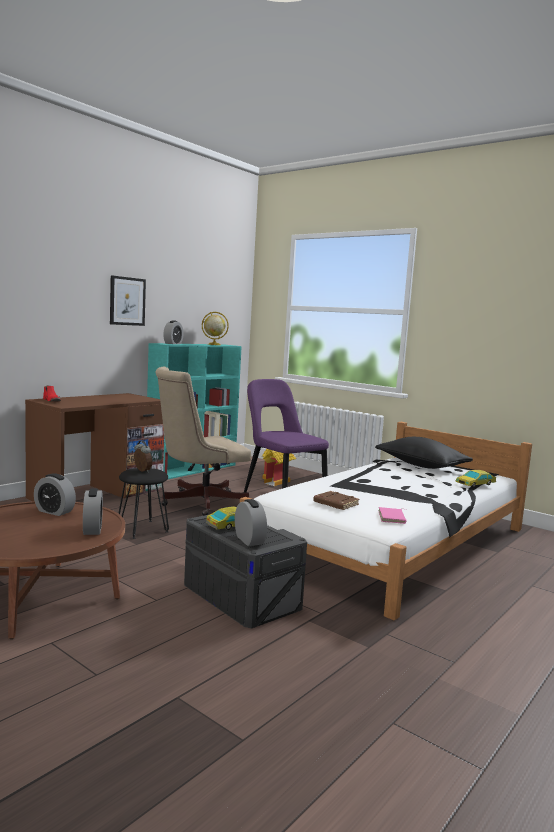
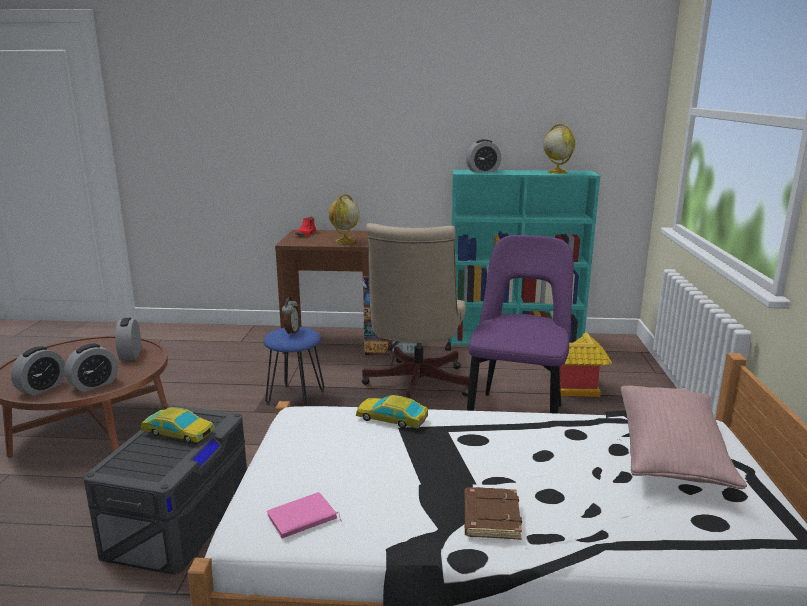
camera: 55 degrees right, 10 degrees up
(103, 401) = (345, 241): none -> globe
(127, 301) = (423, 116): picture -> none
(142, 529) = (296, 397): black stool -> blue stool
(198, 503) = (415, 386): beige office chair -> beige office chair turned 105 degrees counterclockwise
(249, 540) = (134, 458): alarm clock -> alarm clock (42, 388)
(335, 504) = (313, 458): brown book -> brown book (490, 517)
(421, 465) = (671, 453): black pillow -> pink pillow
(475, 484) = (651, 540): toy car -> toy car (391, 419)

